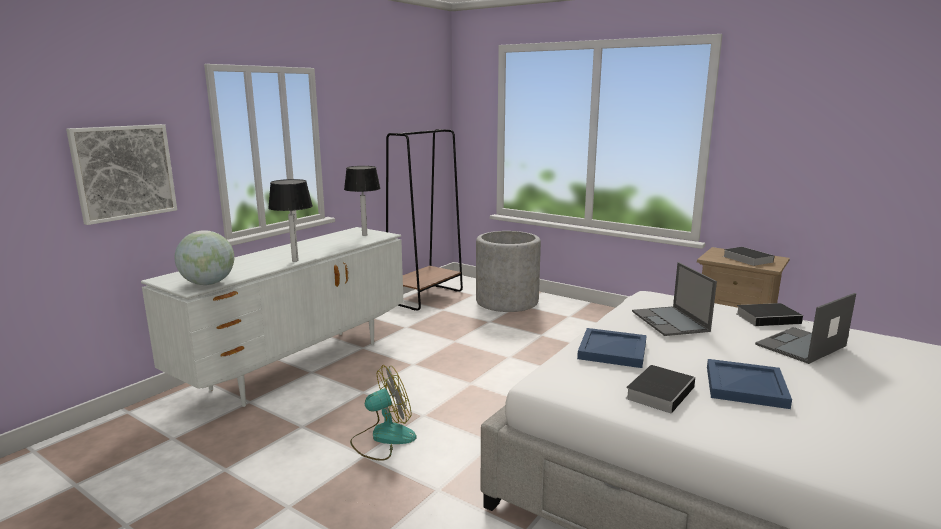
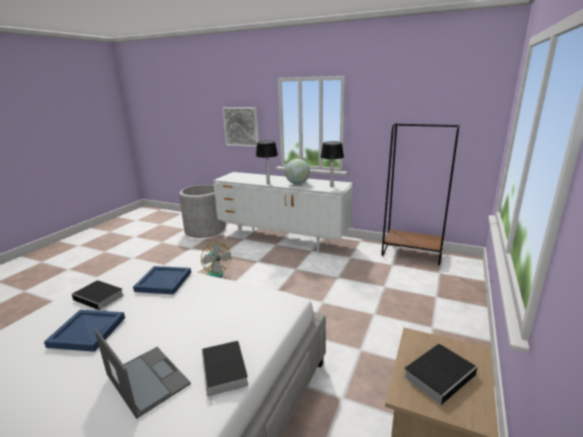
camera: 80 degrees right, 5 degrees up
(208, 283) = (228, 179): globe -> globe (297, 183)
(507, 301) = (438, 290): grey planter -> grey planter (205, 230)
(670, 321) = (210, 305): laptop -> none

